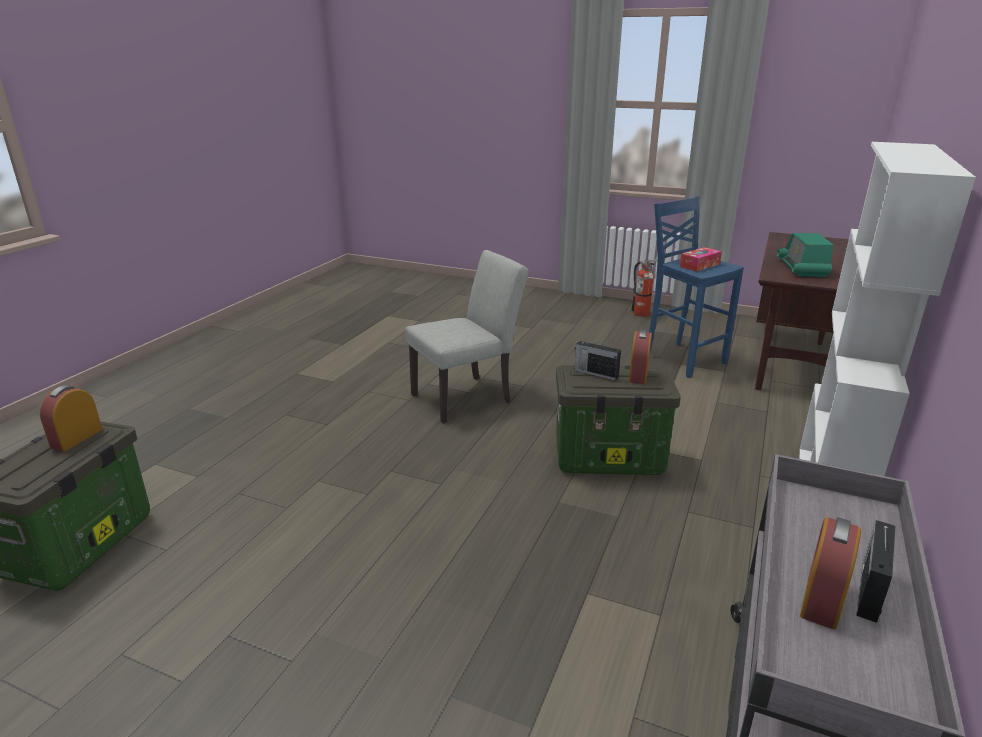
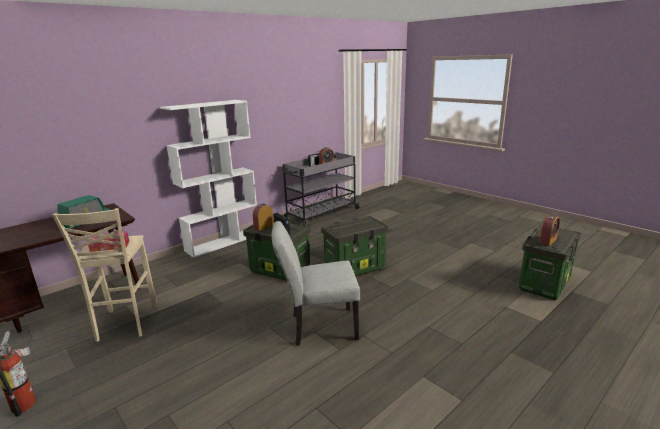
camera: 155 degrees left, 5 degrees down
(478, 497) = (355, 268): none -> storage box
(683, 359) = (125, 324): blue stool -> beige stool

